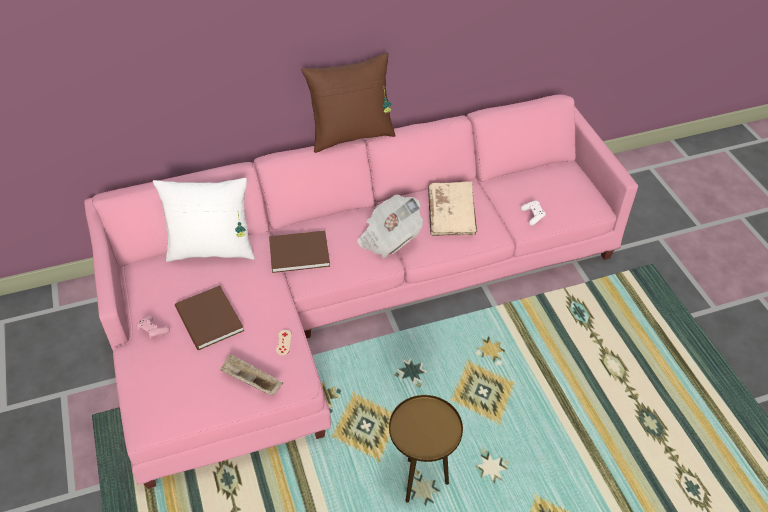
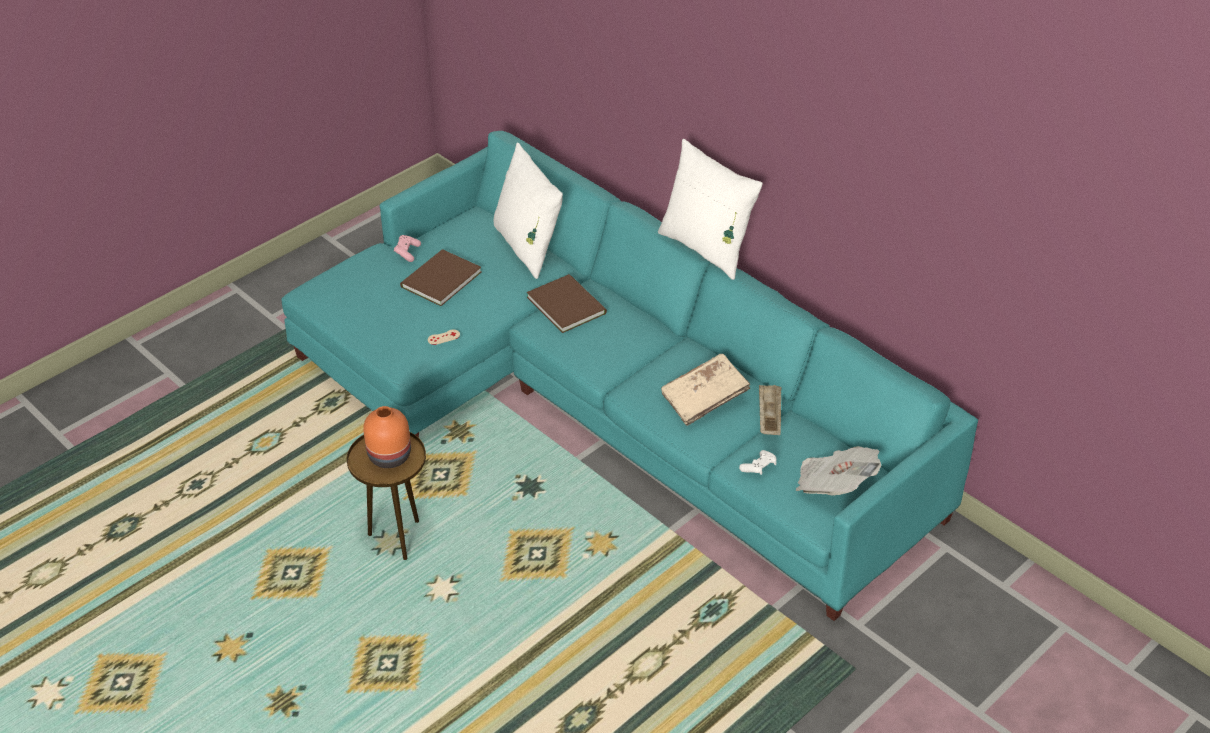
camera: 65 degrees right, 5 degrees down
(251, 382) = (386, 334): beige tray -> beige tray (769, 417)
(344, 293) = (603, 399): pink sofa -> turquoise sofa
(351, 137) = (705, 249): brown pillow -> white pillow
(389, 238) = (634, 361): newspaper -> newspaper (834, 485)
(425, 424) = (391, 456): none -> orange vase

